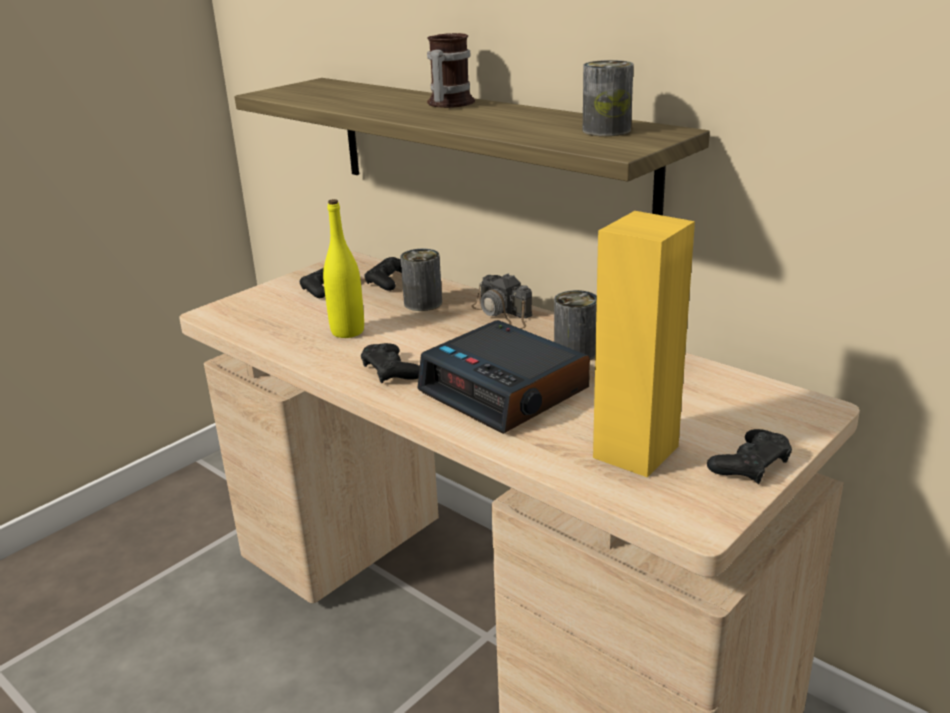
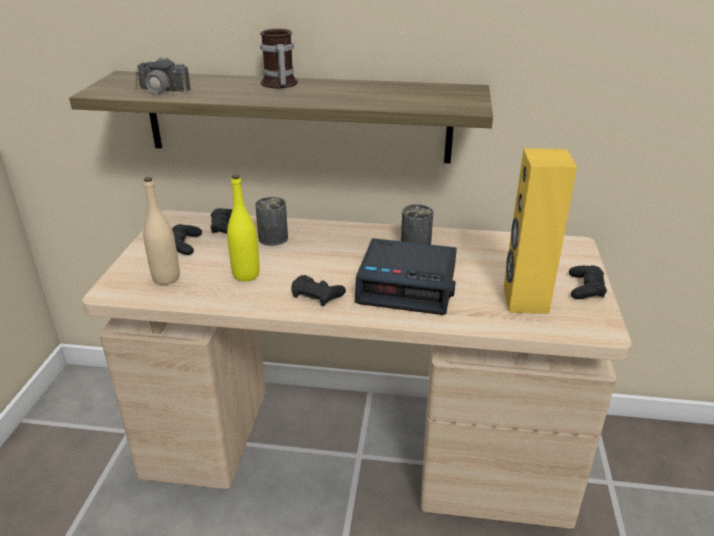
camera: 35 degrees left, 5 degrees up
(271, 314) = (166, 278): none -> beige bottle
(503, 313) = (338, 232): camera -> camera (165, 91)
(606, 130) = (432, 93): can -> none

